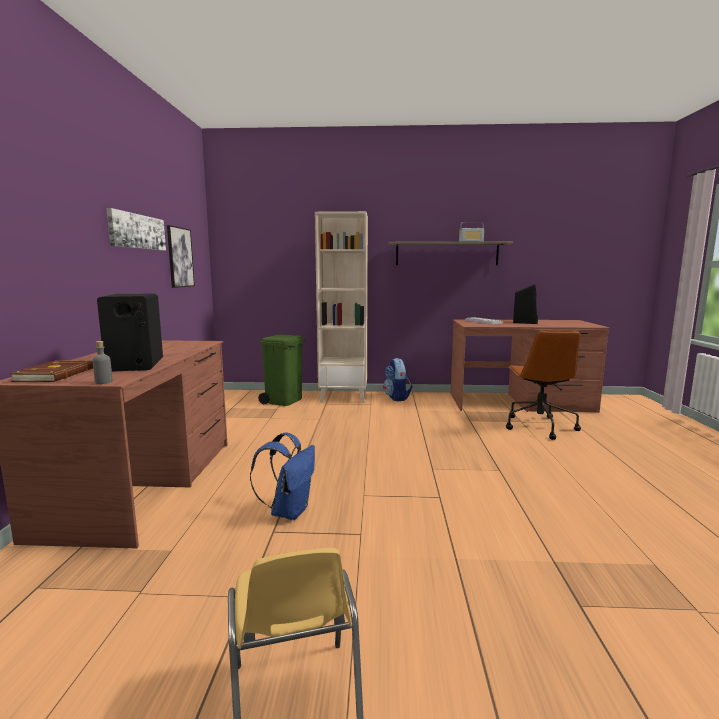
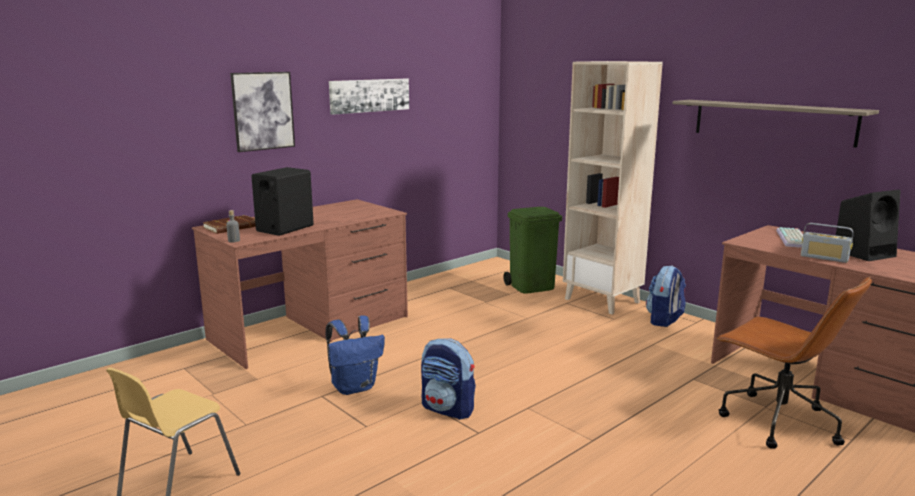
camera: 45 degrees right, 5 degrees up
(180, 257) = (437, 112): picture -> picture (263, 111)
(390, 492) = (448, 409): none -> backpack
(471, 241) = (803, 106): radio -> radio (824, 258)
(538, 426) = (776, 421): brown office chair -> brown office chair turned 90 degrees counterclockwise

